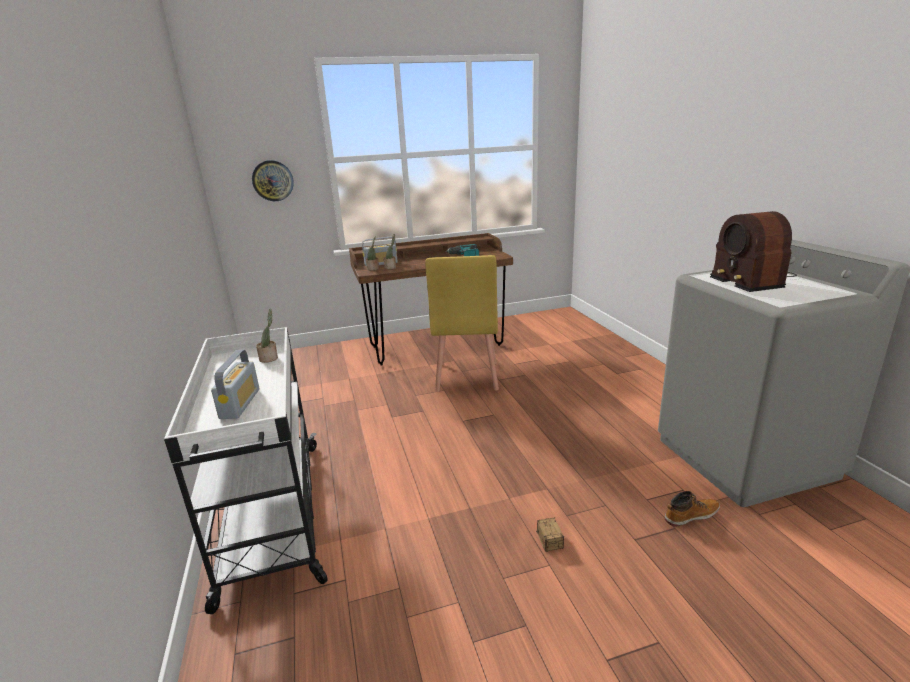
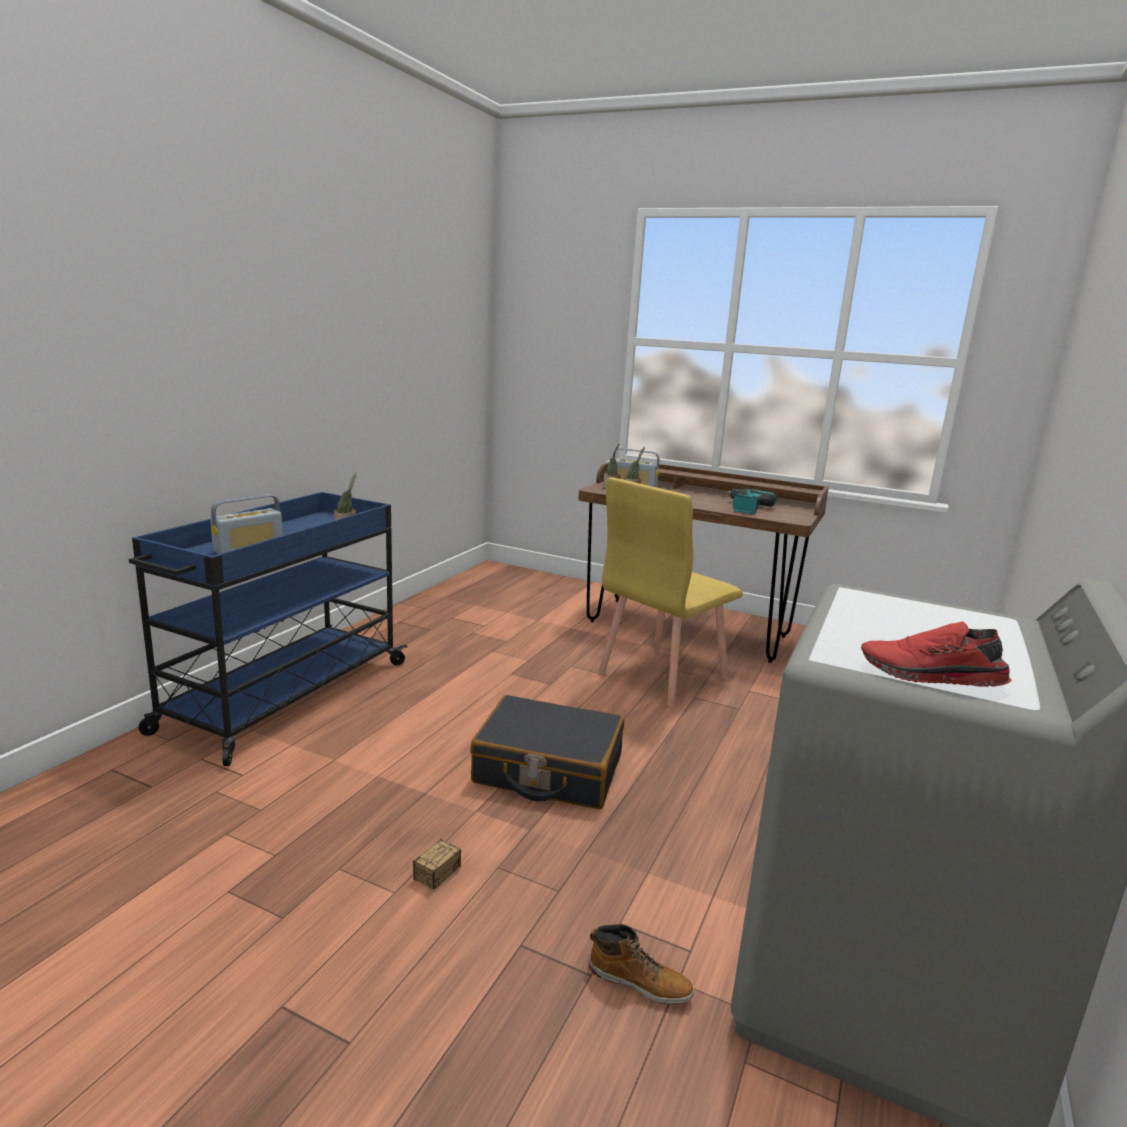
camera: 40 degrees right, 5 degrees down
(272, 516) = (284, 697): white cart -> blue cart
(273, 180) = (560, 356): wall clock -> none
(502, 455) = (548, 770): none -> black suitcase
(750, 280) = (914, 625): radio -> none
(813, 296) = (930, 676): none -> red shoe

